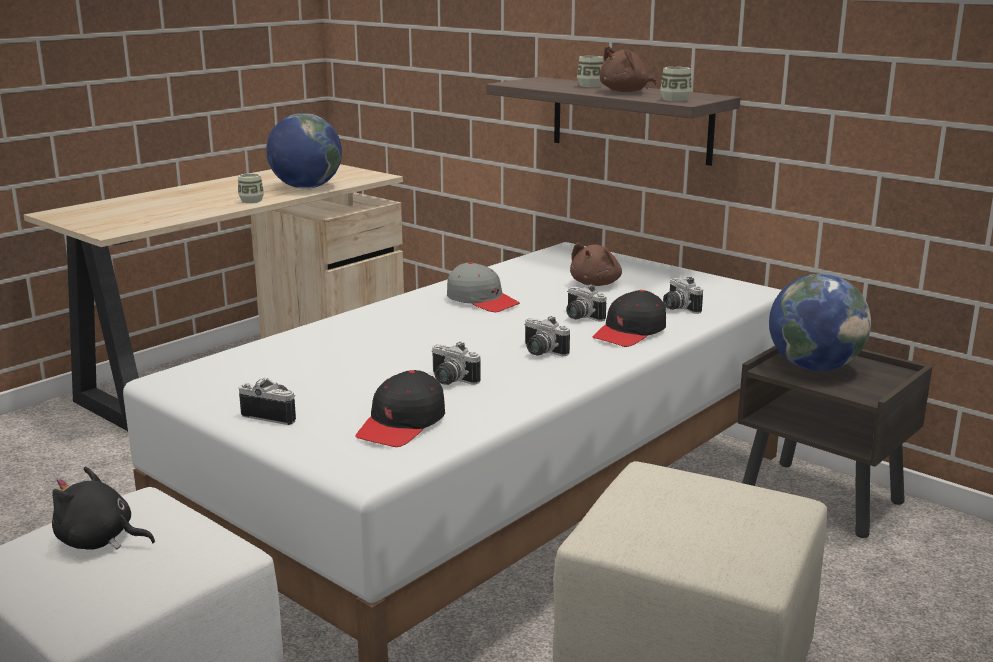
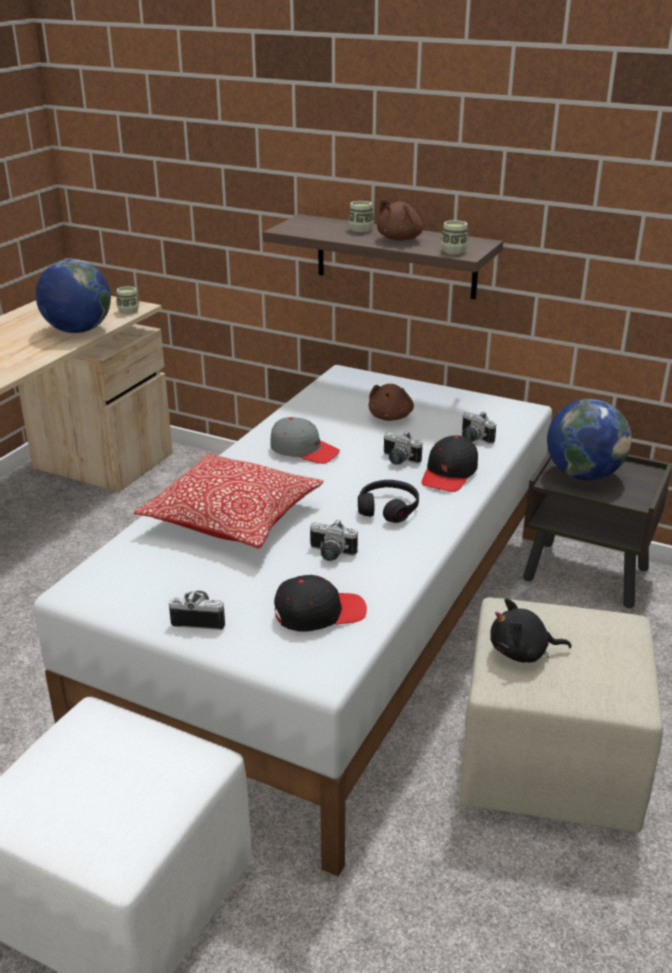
camera: 15 degrees left, 10 degrees up
(99, 541) = (85, 771): black plush toy -> black plush toy (522, 652)
(251, 201) = (35, 355): cup -> cup (128, 311)
(367, 343) = (232, 518): none -> pillow
(402, 424) = (319, 613): black cap -> black cap turned 120 degrees counterclockwise
(540, 352) = (388, 508): camera -> black headphones

